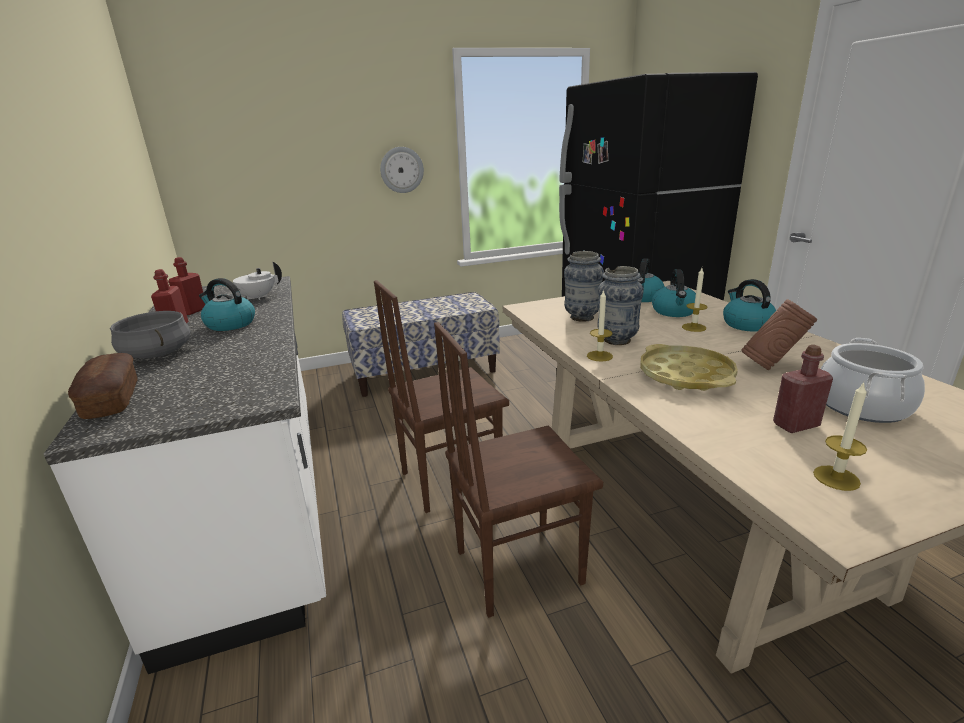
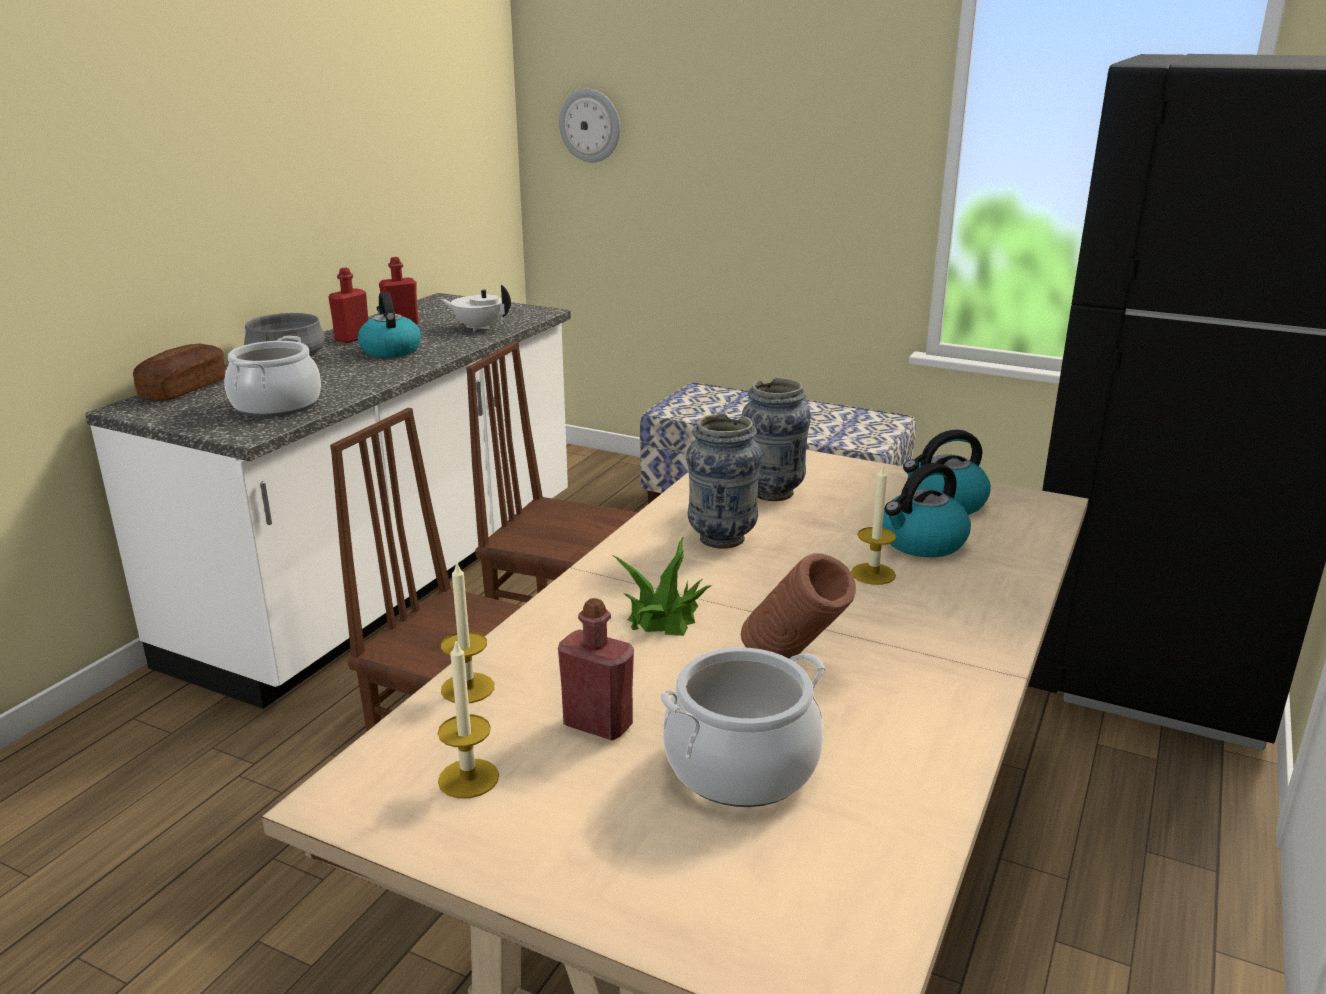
camera: 45 degrees right, 0 degrees up
(238, 377) = (276, 405): none -> cooking pot
(401, 170) = (838, 175): wall clock -> wall clock (590, 125)
(599, 356) = (646, 545): candle -> candle (467, 688)
(686, 375) = (664, 614): yellow tray -> potted plant
(746, 324) = (966, 609): kettle -> none

